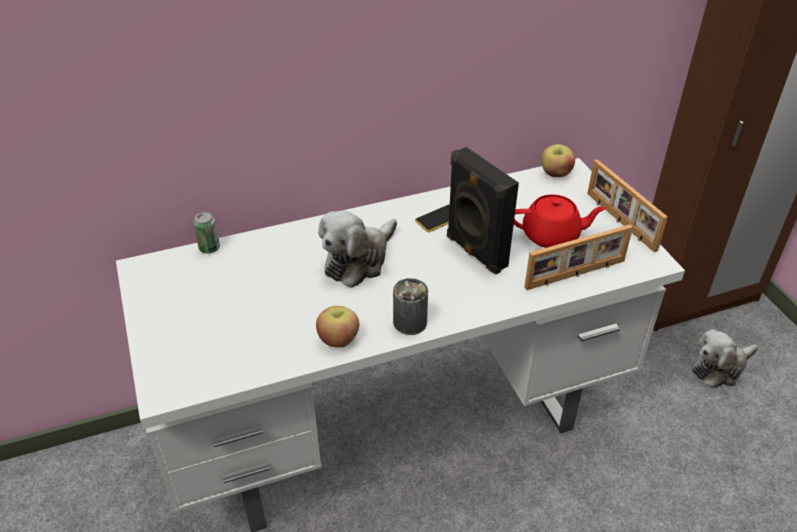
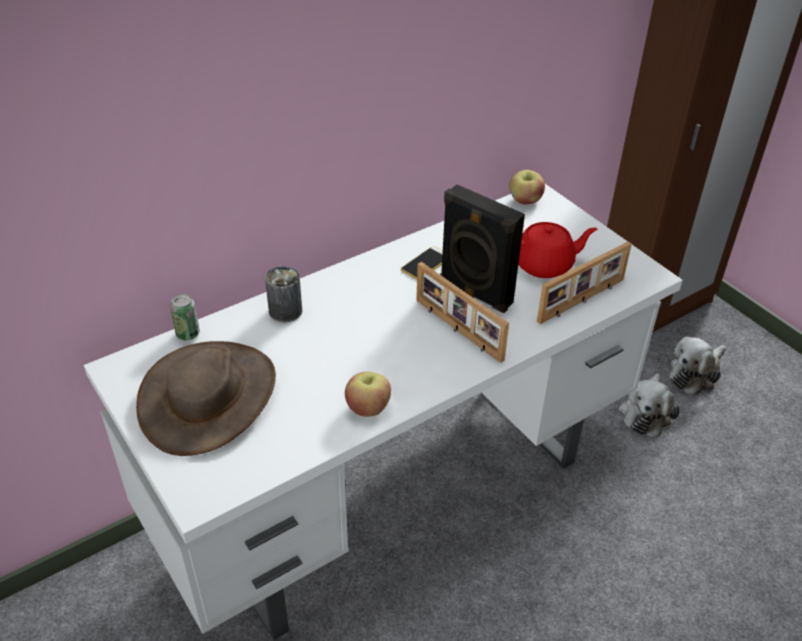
camera: 15 degrees left, 0 degrees up
(206, 306) = (209, 397): none -> brown hat
(358, 260) = (357, 321): plush toy -> plush toy (646, 413)
(410, 322) = (435, 377): can -> can (285, 311)
(619, 221) = (604, 240): picture frame -> picture frame (457, 330)

